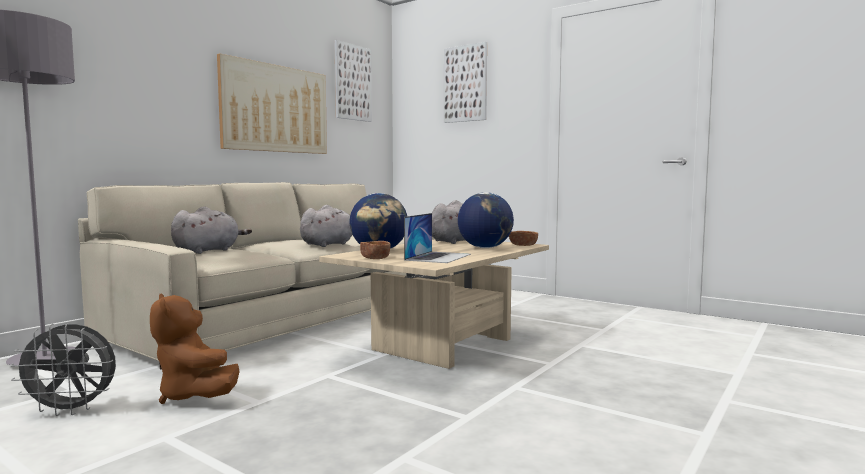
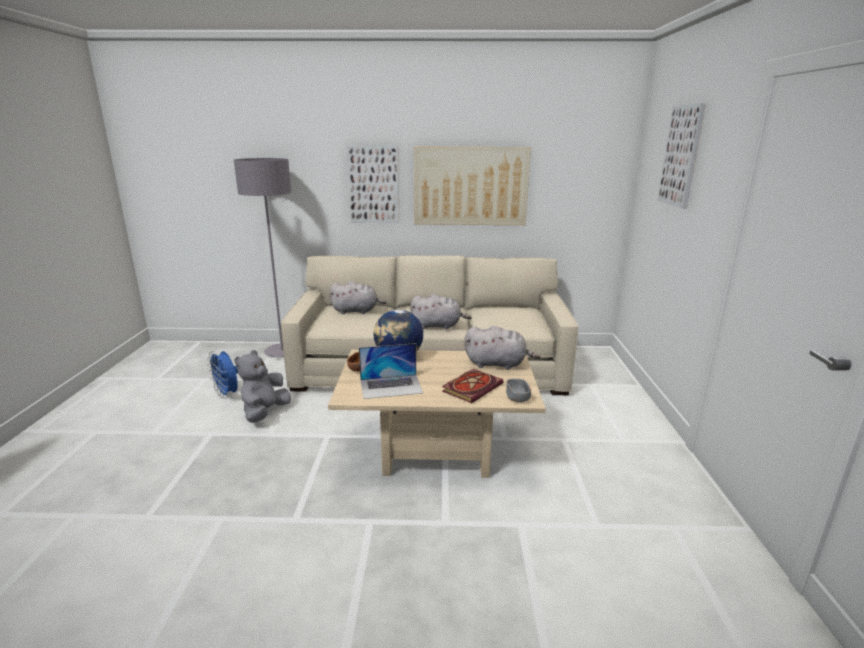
camera: 55 degrees right, 15 degrees up
(72, 410) = (227, 394): grey fan -> blue fan
(195, 395) = (265, 413): brown plush toy -> grey plush toy
(352, 82) = (573, 148): picture -> picture (373, 184)
(485, 248) = (472, 387): globe -> book
(523, 245) = (517, 398): brown bowl -> grey bowl

